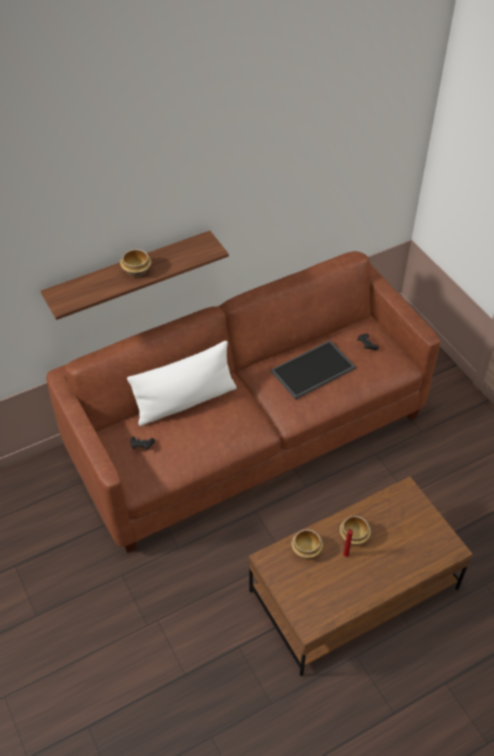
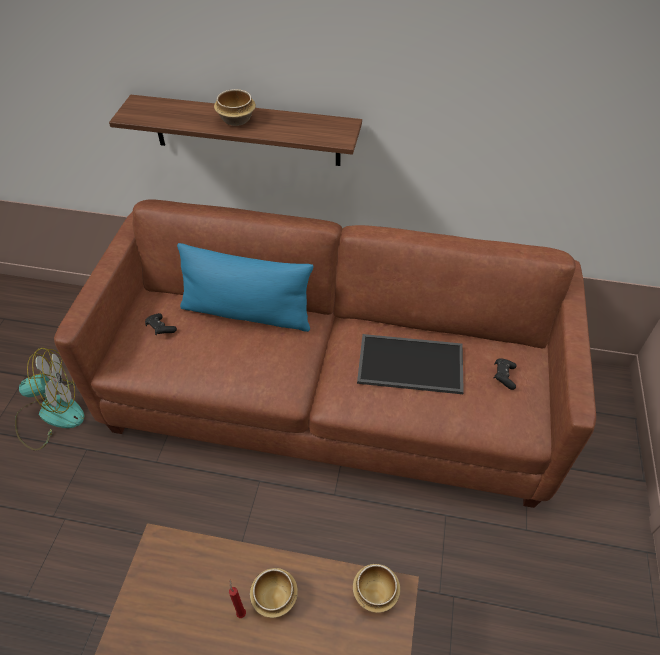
camera: 40 degrees right, 0 degrees up
(68, 574) = (50, 415): none -> fan
(185, 401) = (247, 313): white pillow -> blue pillow
(306, 550) = (206, 568): bowl -> bowl (374, 594)

